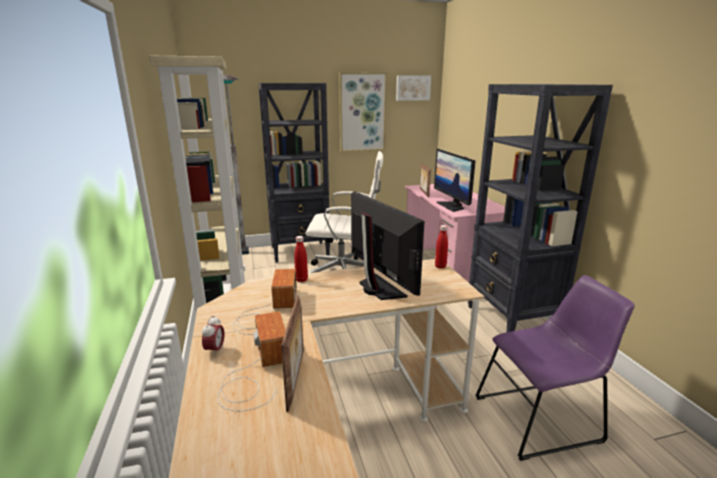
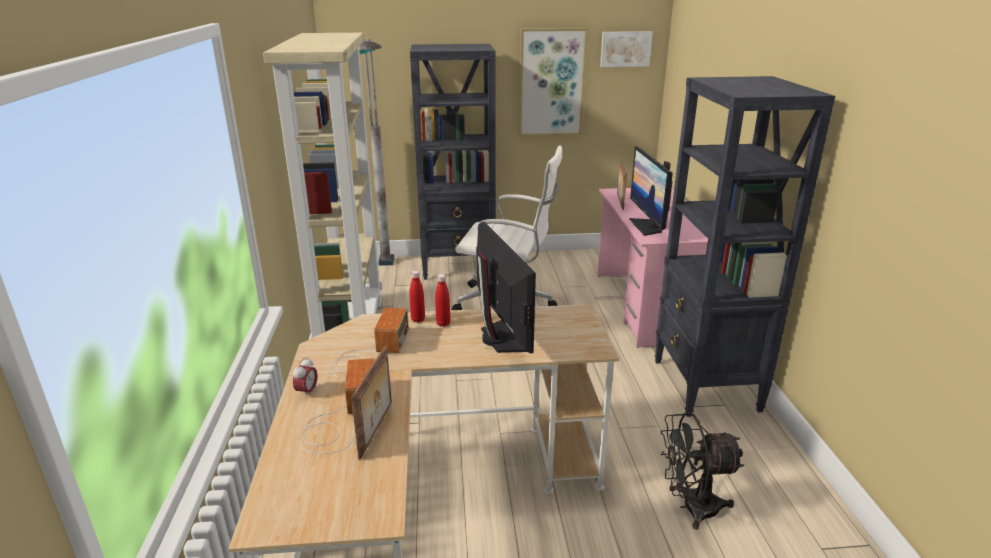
camera: 10 degrees right, 5 degrees up
(440, 266) = (586, 315): red bottle -> red bottle (443, 323)
(541, 418) = (691, 507): purple chair -> black fan

